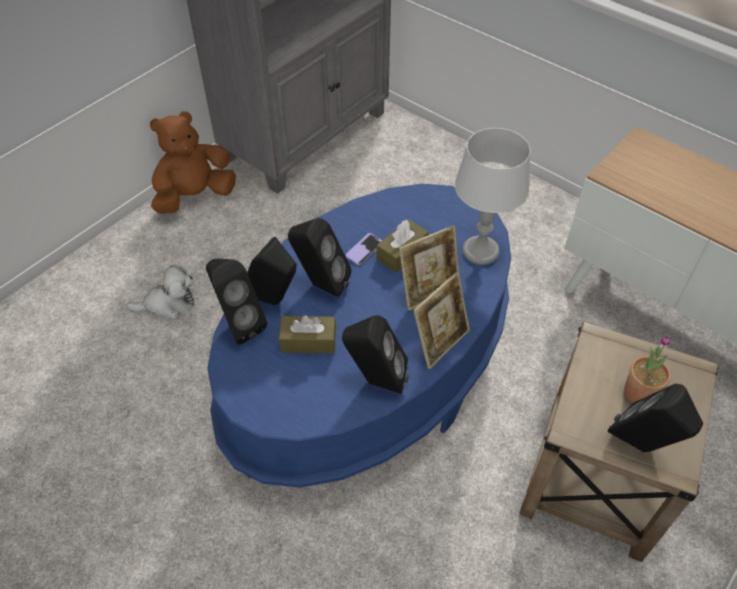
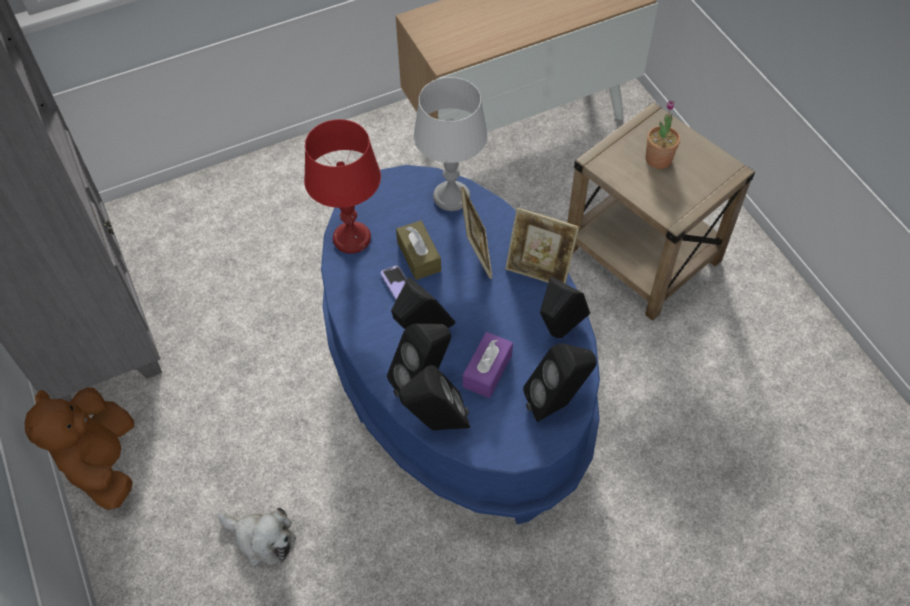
camera: 65 degrees left, 5 degrees up
(168, 304) = (262, 540): plush toy -> plush toy turned 105 degrees clockwise
(308, 341) = (487, 371): brown tissue box -> purple tissue box
(393, 205) = (352, 239): none -> red table lamp
(440, 342) = (539, 269): picture frame -> picture frame turned 135 degrees clockwise
(641, 446) = (704, 181): black speaker -> black speaker (557, 403)

